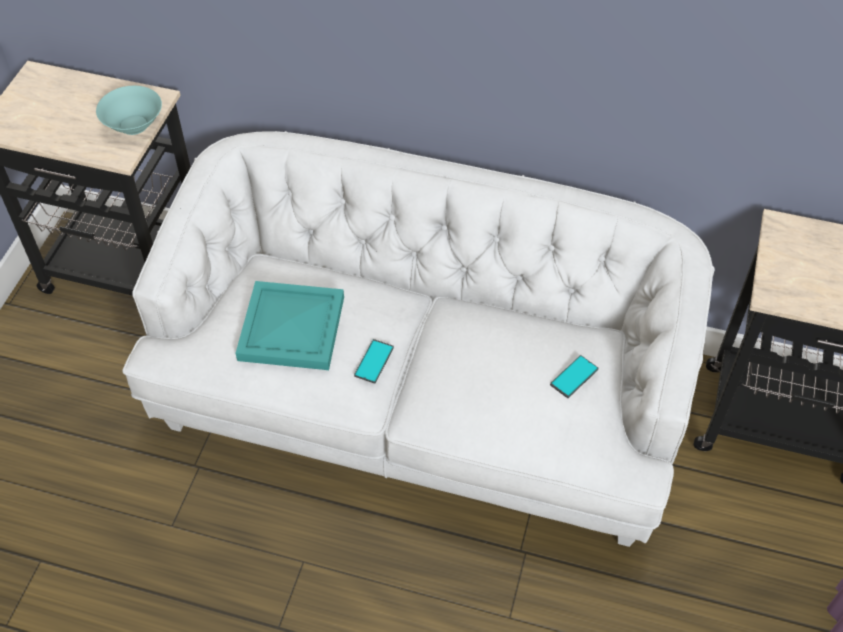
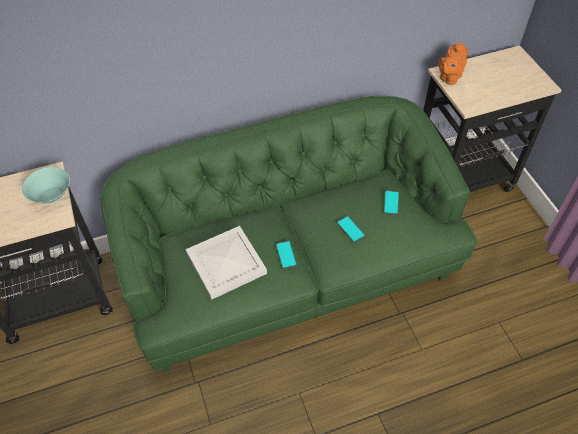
camera: 35 degrees left, 0 degrees up
(293, 327) = (226, 262): turquoise tray -> white tray
(420, 403) = (290, 272): white sofa -> green sofa
(485, 379) = (350, 229): none -> phone
(782, 239) = (449, 78): none -> orange teapot

